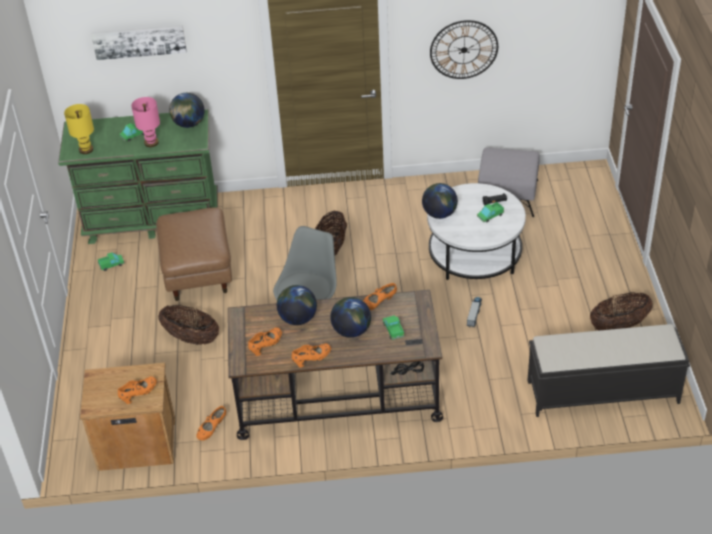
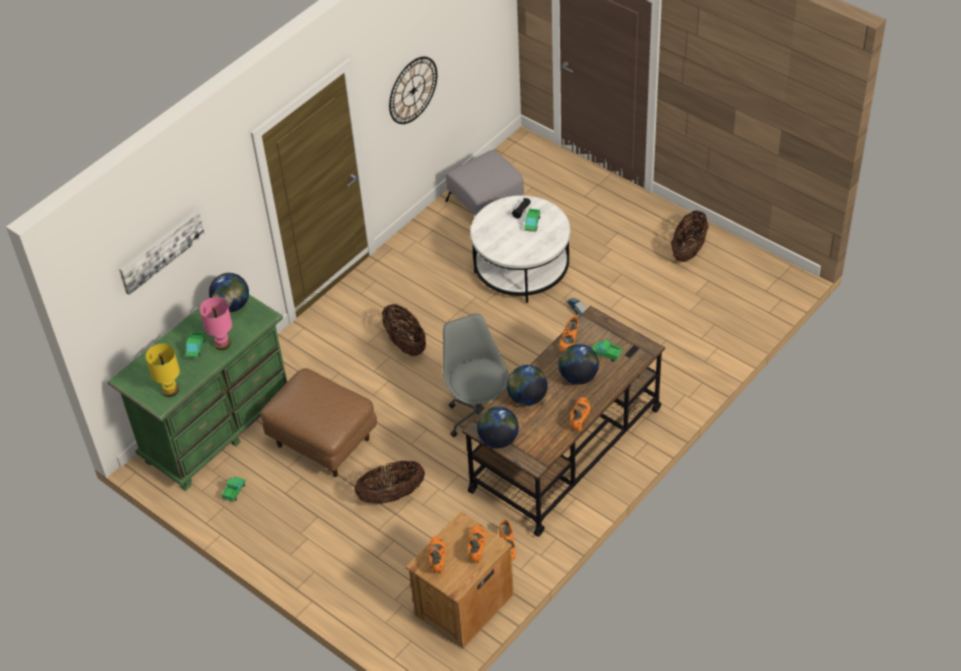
camera: 45 degrees left, 5 degrees up
(266, 346) = (532, 435): orange shoe -> orange shoe (437, 559)
(439, 214) = (492, 248): globe -> globe (498, 439)
(601, 392) = (735, 305): black bench -> none

